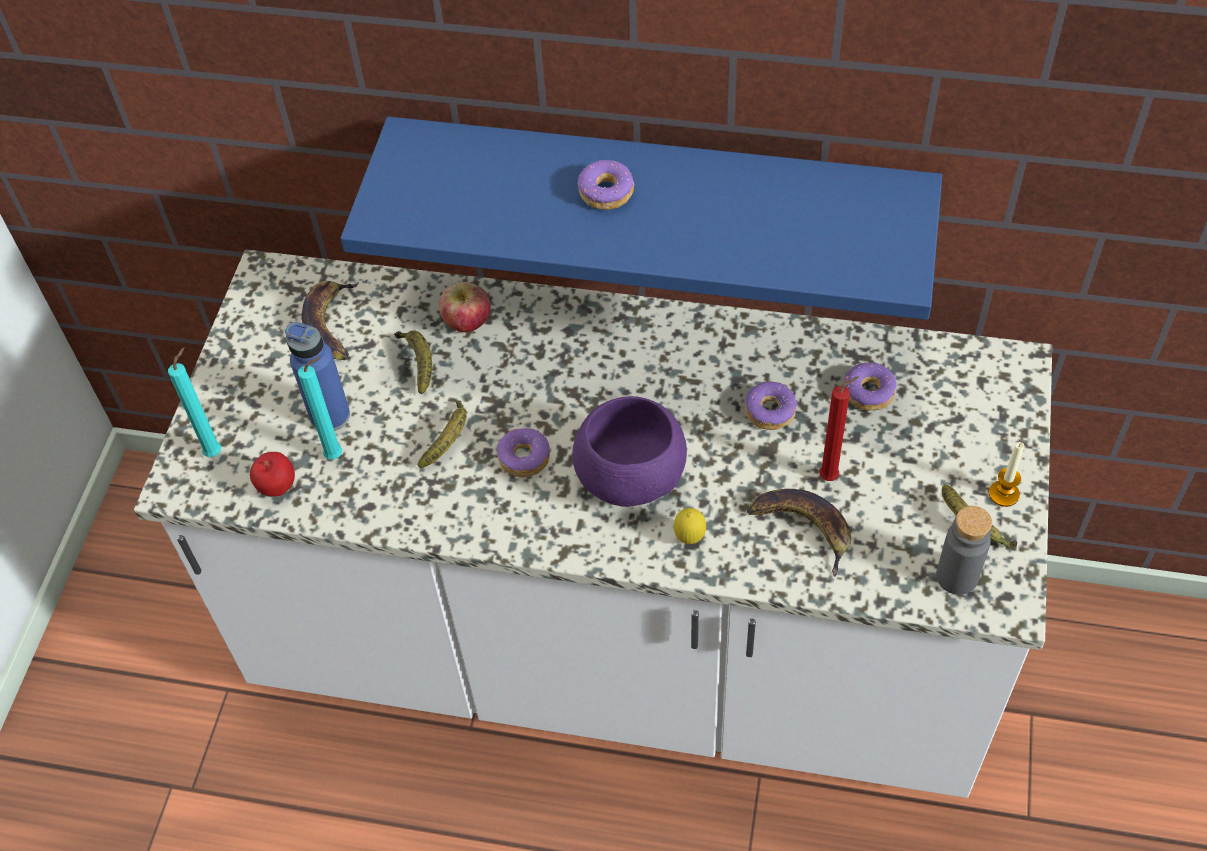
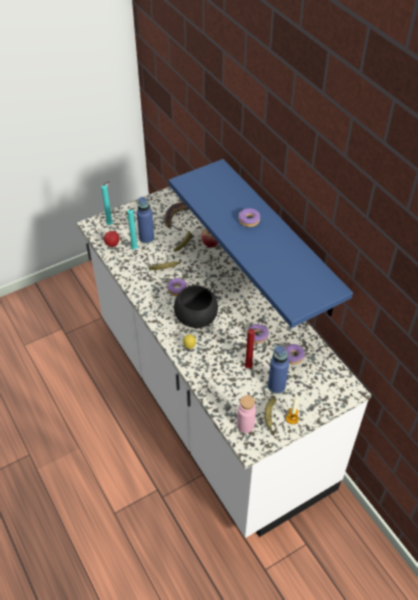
camera: 45 degrees right, 5 degrees down
(631, 480) = (195, 319): purple bowl -> black bowl
(803, 528) = (222, 373): banana -> none
(912, 465) = (276, 386): none -> blue bottle
(957, 577) = (245, 425): grey bottle -> pink bottle

